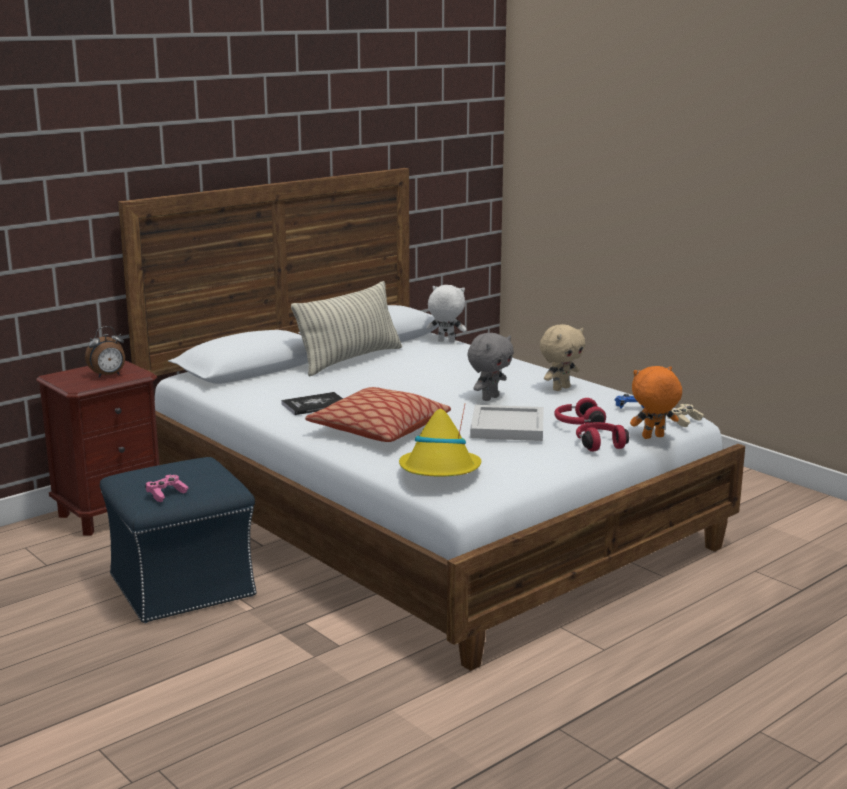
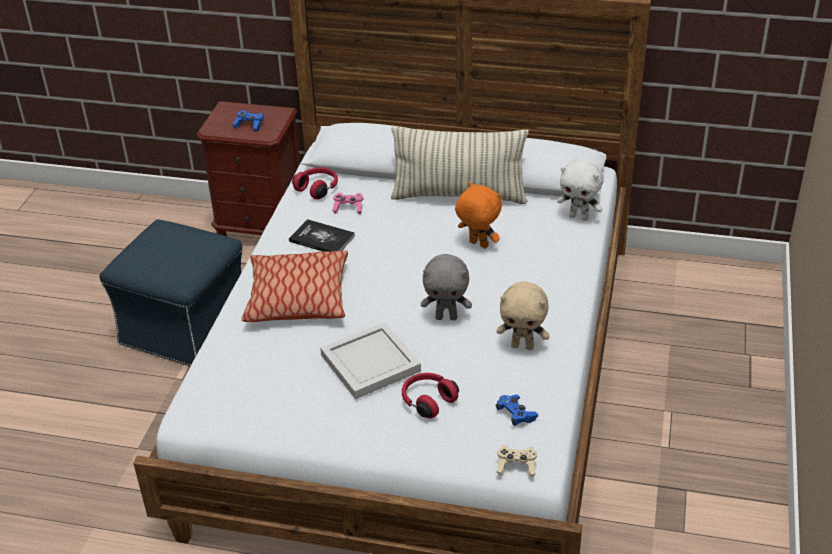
camera: 55 degrees right, 20 degrees up
(108, 375) = (249, 125): alarm clock -> blue game controller
(166, 494) = (139, 263): pink game controller -> pink game controller (348, 208)
(440, 471) = (227, 375): yellow hat -> none
(445, 341) = (579, 217): white plush toy -> white plush toy turned 135 degrees clockwise
(599, 444) = (388, 437): red headphones -> red headphones (318, 188)
(653, 437) = (449, 463): orange plush toy -> orange plush toy (477, 245)

